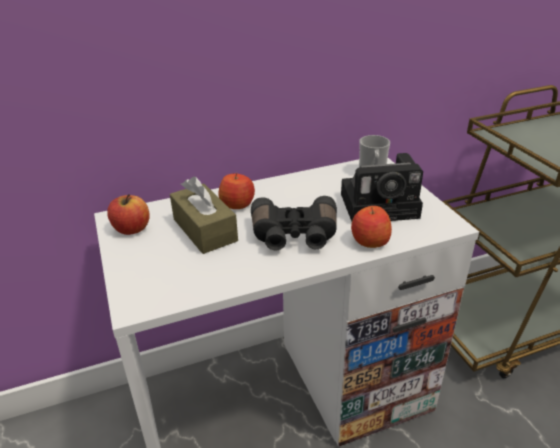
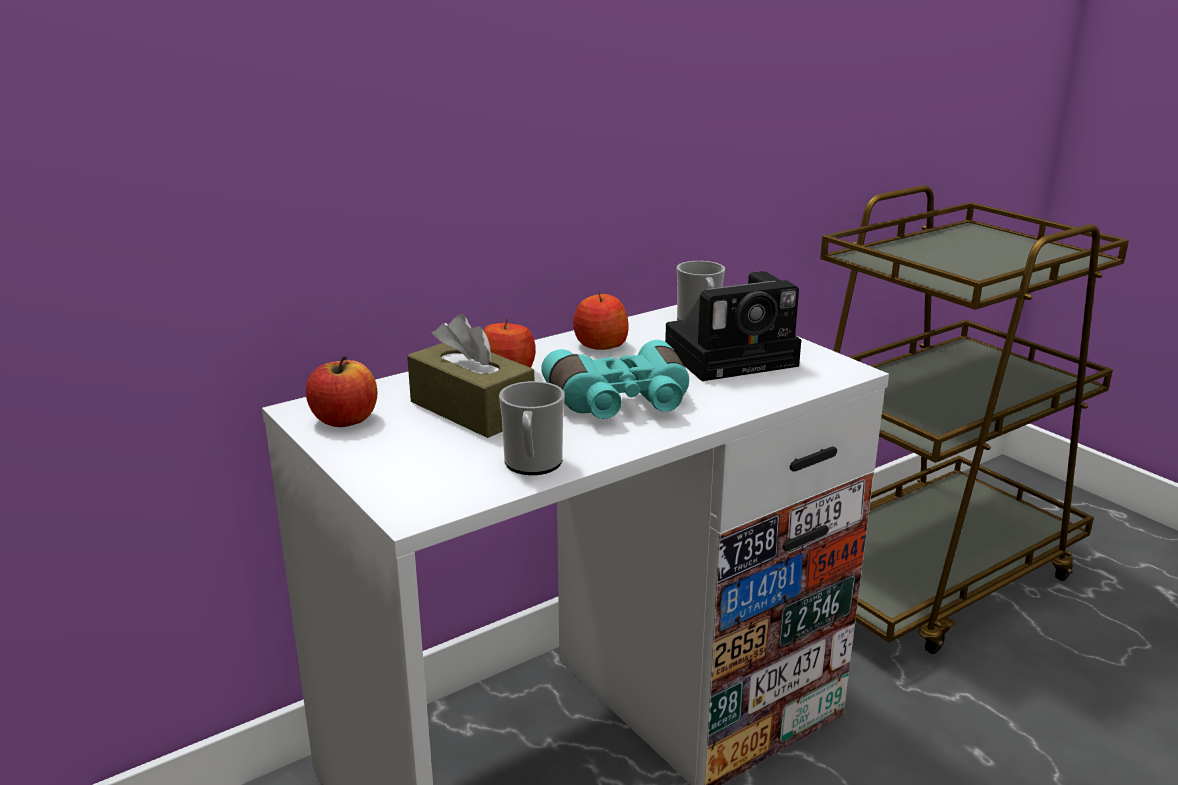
camera: 15 degrees left, 10 degrees down
(218, 280) = (532, 465): none -> mug
(294, 236) = (621, 403): black binoculars -> turquoise binoculars
(369, 241) = (739, 398): apple -> apple (600, 345)

